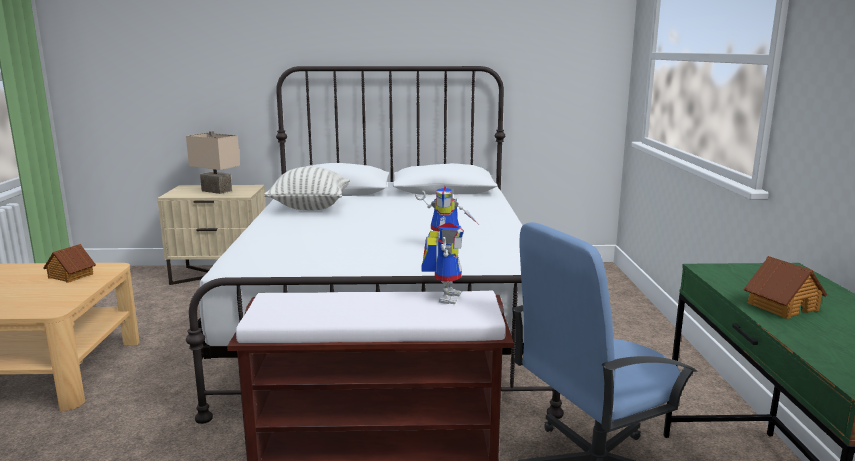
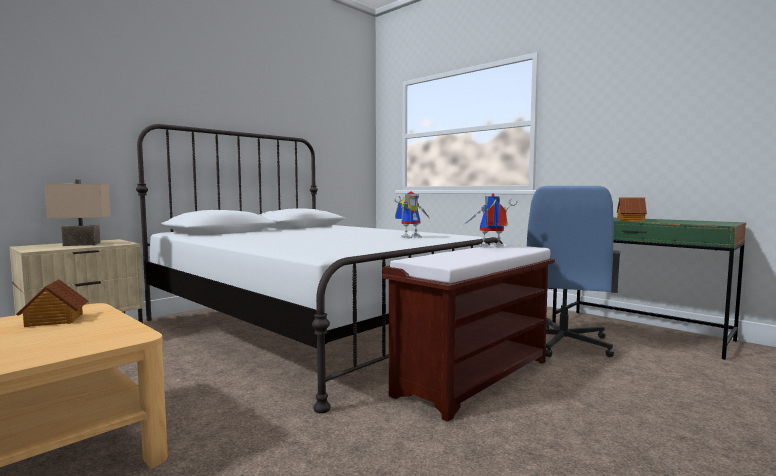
camera: 45 degrees left, 10 degrees down
(310, 207) = (241, 237): pillow -> none
(445, 296) = (489, 247): toy robot -> toy robot turned 60 degrees counterclockwise

